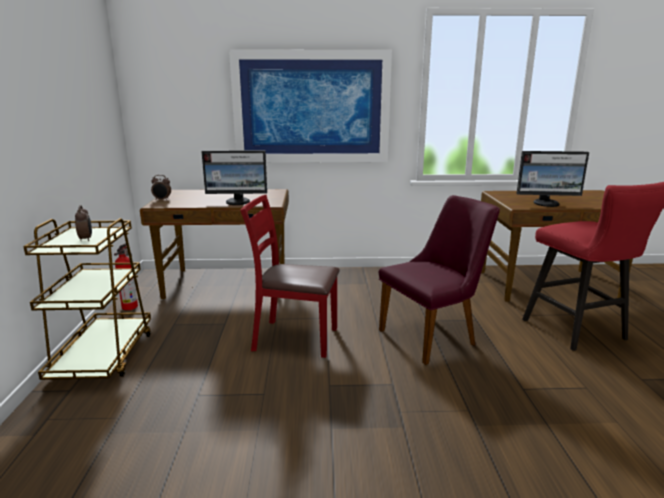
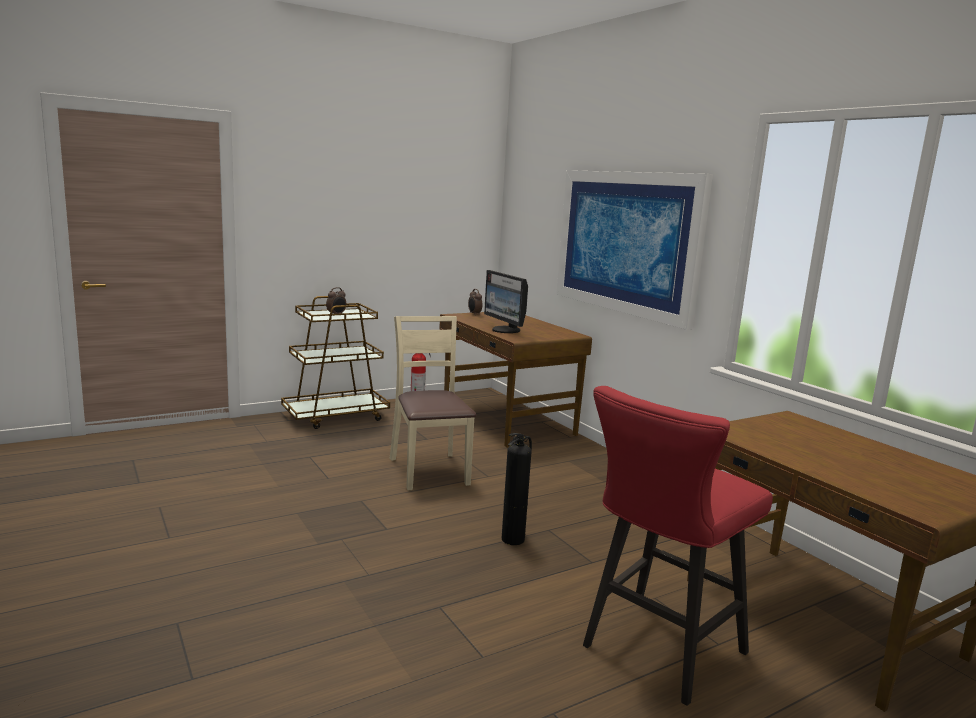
camera: 60 degrees right, 5 degrees down
(294, 338) = (429, 470): red chair -> beige chair
(434, 336) = (513, 539): purple chair -> fire extinguisher
(547, 203) = (781, 446): monitor -> none

